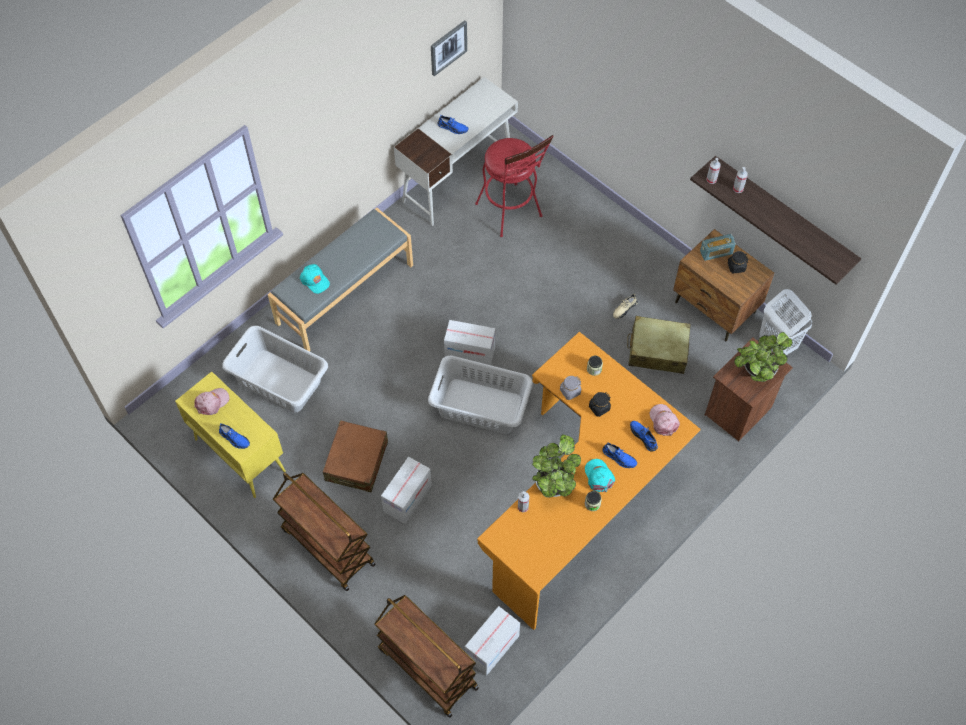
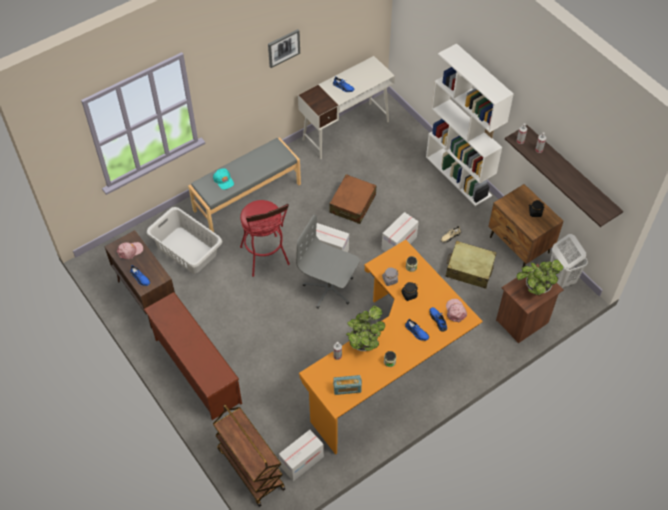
camera: 10 degrees right, 5 degrees down
(239, 455) = (147, 297): yellow cabinet -> brown cabinet
(327, 546) = (196, 370): brown cart -> brown shoe rack
(357, 461) = (230, 314): brown suitcase -> brown suitcase (353, 204)
(407, 498) = (262, 345): cardboard box -> cardboard box (399, 243)
(448, 47) = (346, 27): picture -> picture (283, 48)
(480, 405) = (329, 288): grey laundry basket -> grey office chair
(512, 213) = (380, 158): red stool -> red stool (266, 259)
(599, 476) = (398, 343): turquoise cap -> none
(619, 224) = (459, 176): none -> white bookcase
(716, 252) = (522, 200): radio -> radio (347, 388)

